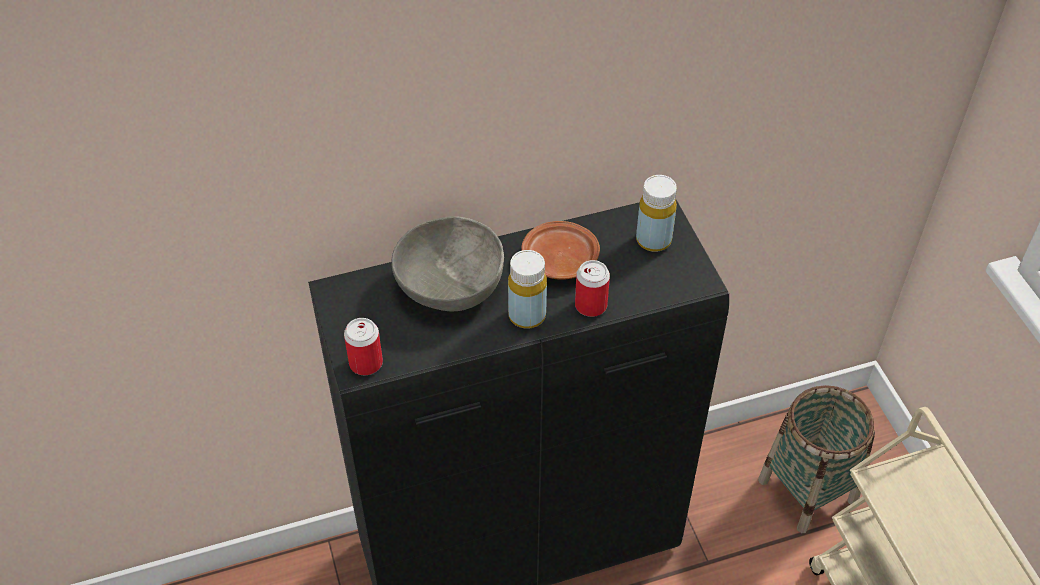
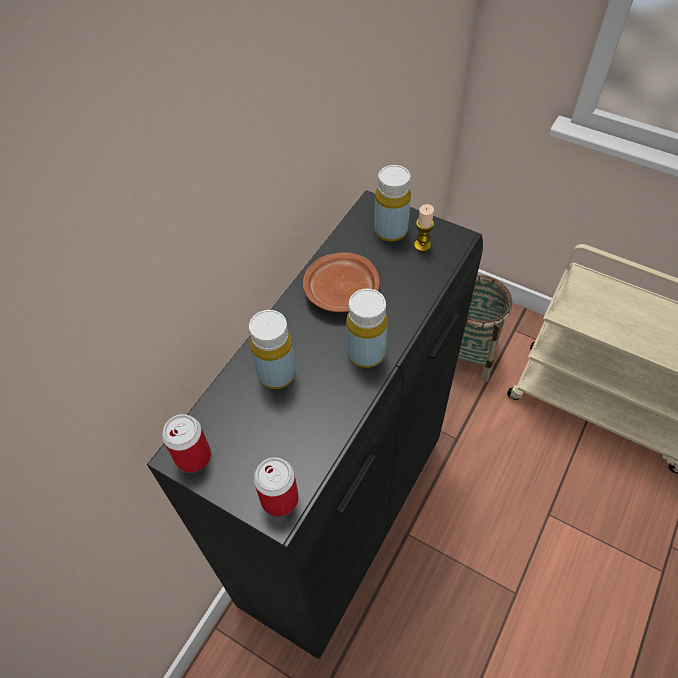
camera: 40 degrees left, 5 degrees up
(449, 284) = (276, 374): grey bowl -> yellow bottle
(591, 305) = (403, 310): can -> can (193, 456)
(666, 268) = (422, 245): none -> candle

